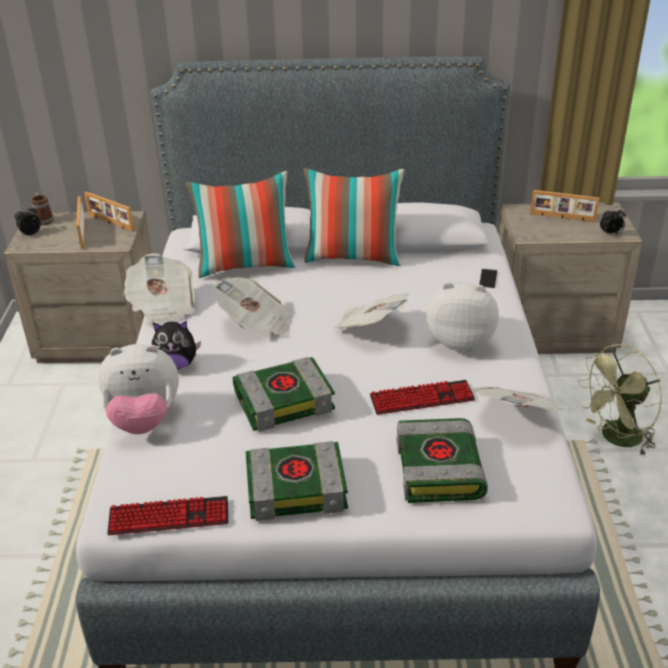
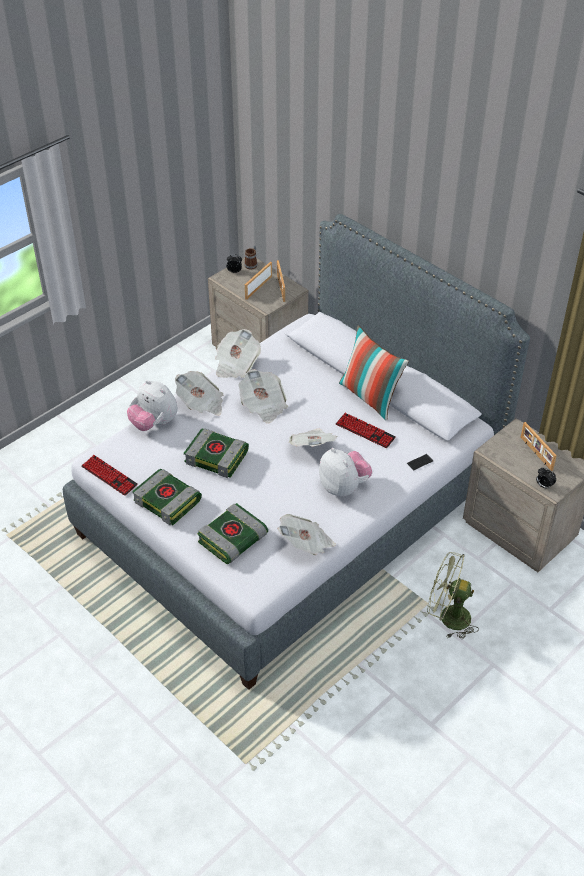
camera: 45 degrees right, 10 degrees up
(177, 364) = (201, 403): plush toy -> newspaper
(246, 265) = (308, 365): pillow -> none
(422, 399) = (277, 502): keyboard -> keyboard (365, 431)

